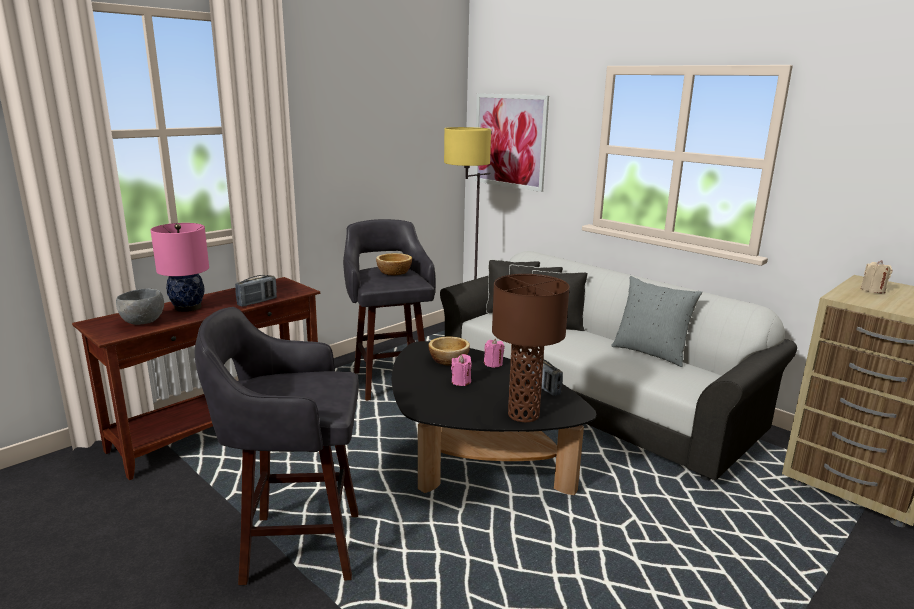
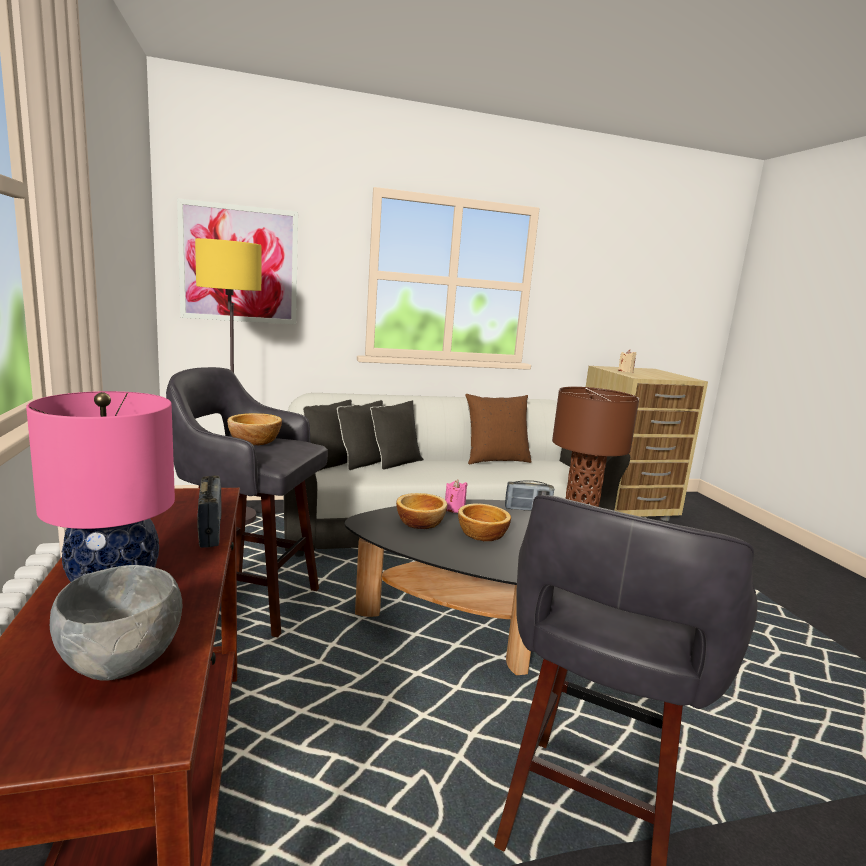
camera: 60 degrees left, 5 degrees down
(461, 381) = (481, 534): pink candle -> bowl
(650, 353) = (495, 460): grey pillow -> brown pillow

